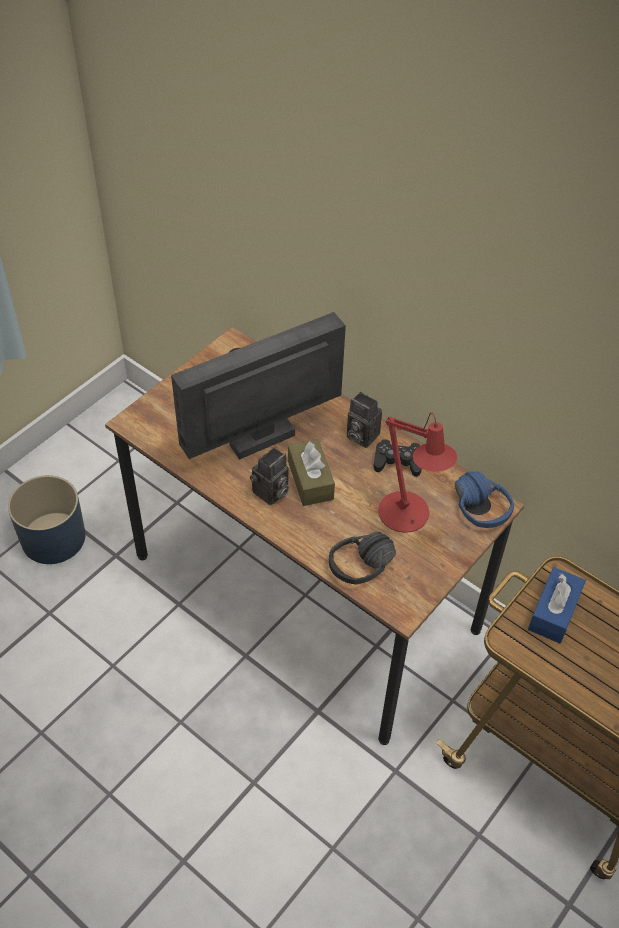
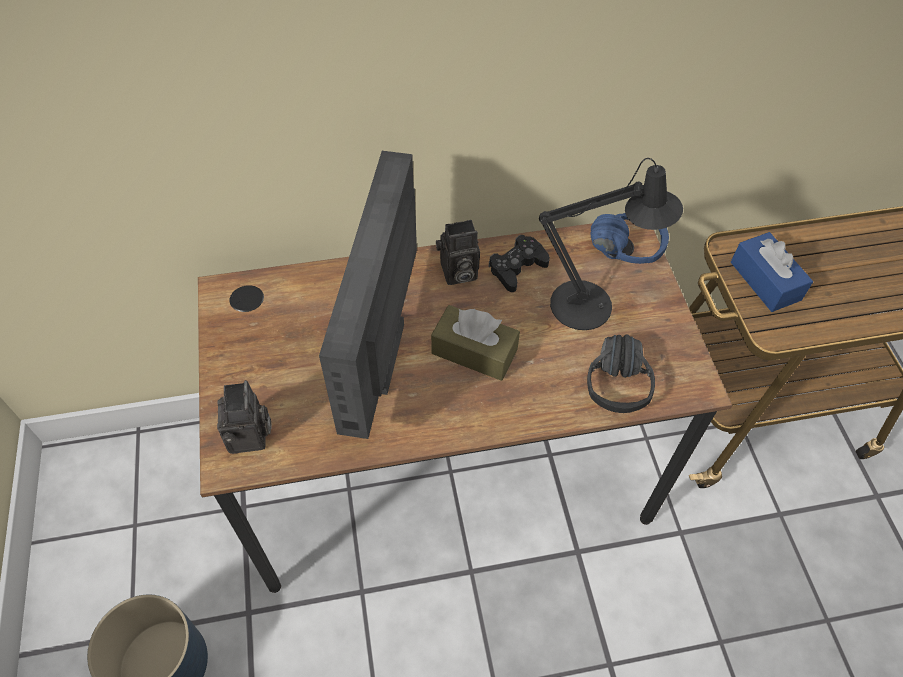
camera: 50 degrees left, 5 degrees up
(270, 493) = (460, 398): camera -> camera (250, 437)
(407, 517) = (590, 306): red table lamp -> black table lamp

